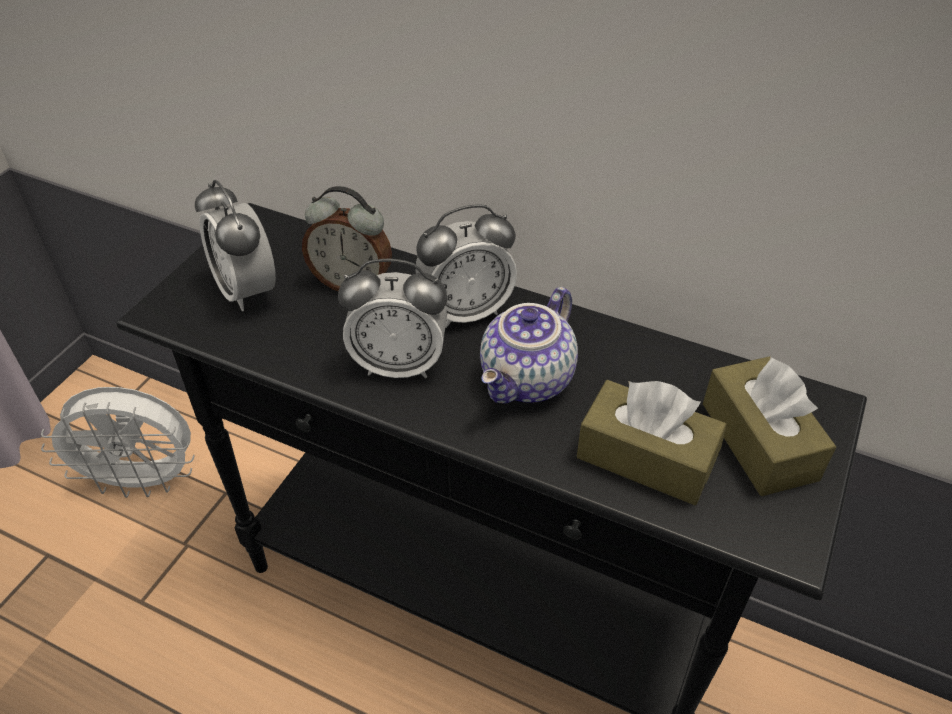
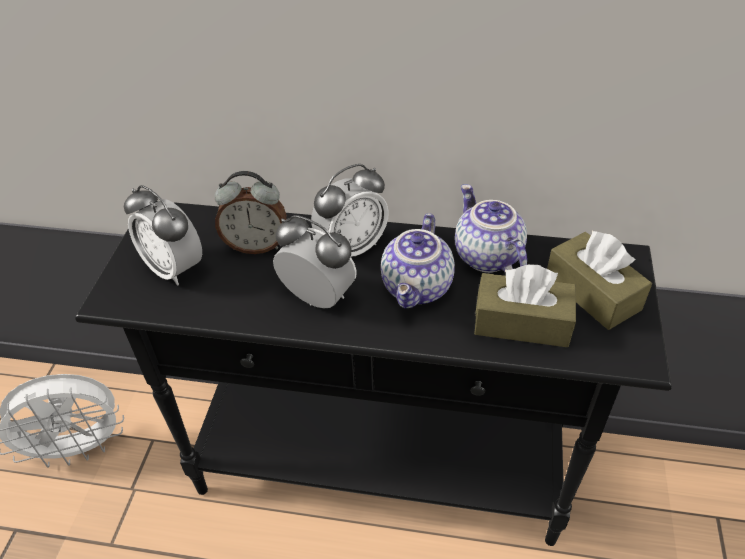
camera: 15 degrees left, 0 degrees up
(399, 364) = (318, 298): alarm clock -> alarm clock turned 135 degrees counterclockwise
(632, 361) = (485, 256): none -> teapot

